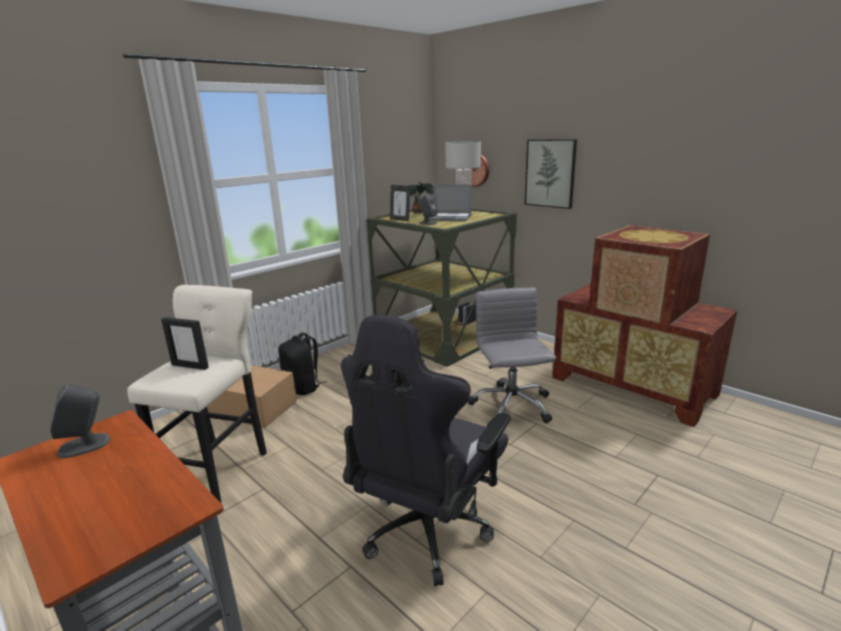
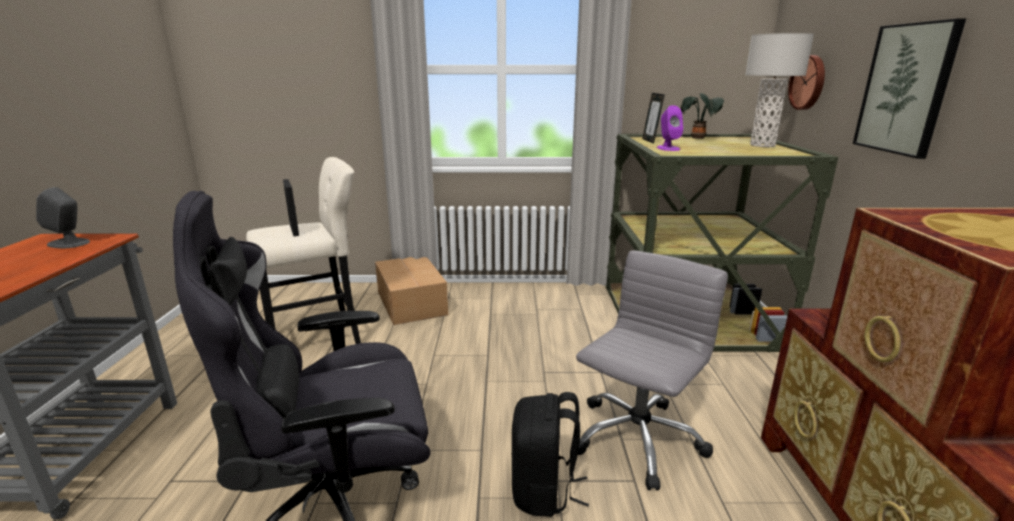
camera: 45 degrees right, 0 degrees up
(303, 387) = (472, 305): black backpack -> black backpack (544, 491)
(428, 223) = (668, 148): grey speaker -> purple speaker
(450, 218) = (717, 148): laptop -> none

